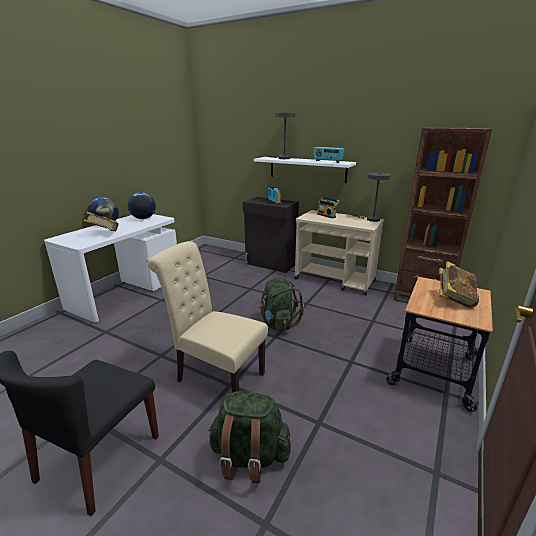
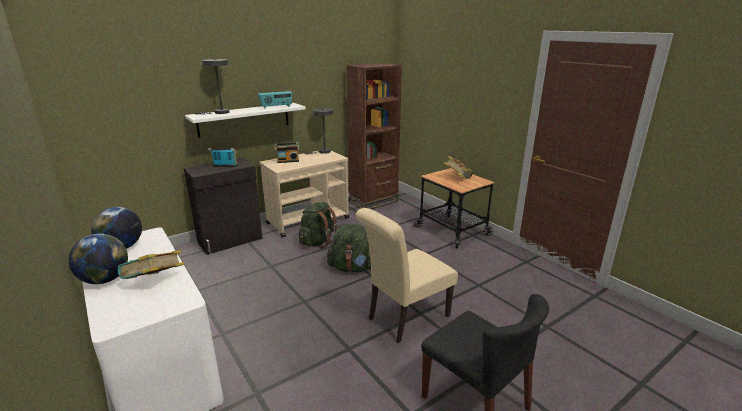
camera: 65 degrees left, 0 degrees up
(249, 457) = (498, 321): green backpack -> green backpack (318, 242)

